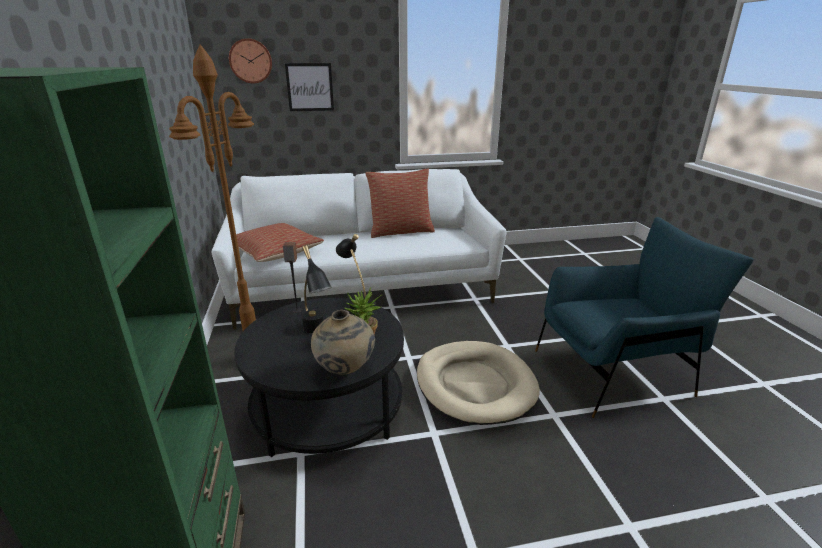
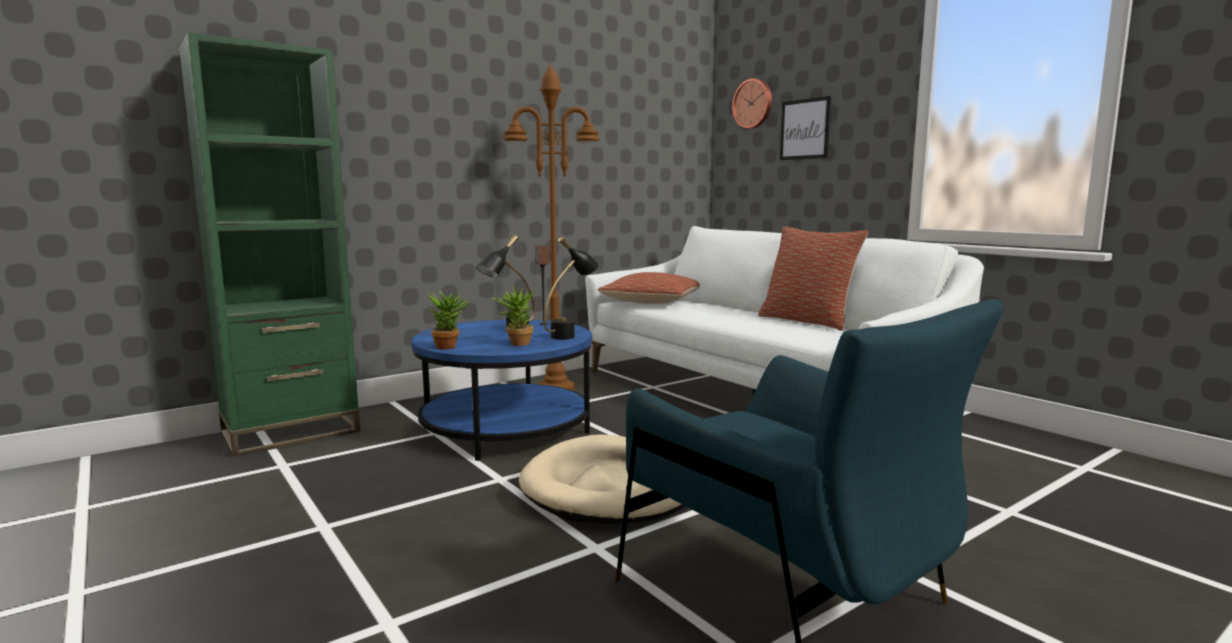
camera: 65 degrees right, 15 degrees down
(328, 407) = (506, 428): black coffee table -> blue coffee table
(345, 371) = (450, 347): beige vase -> potted plant

